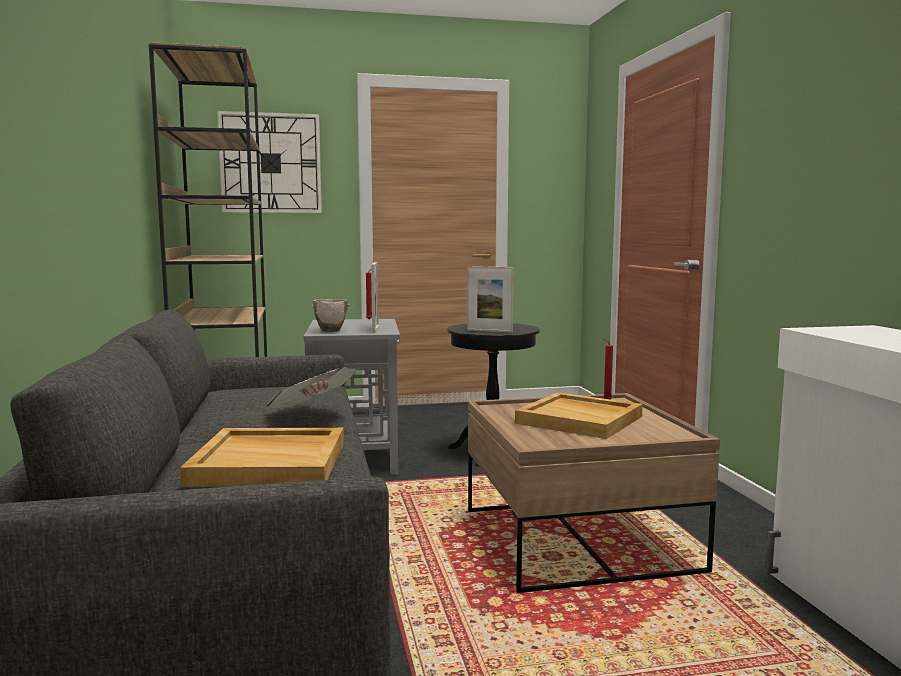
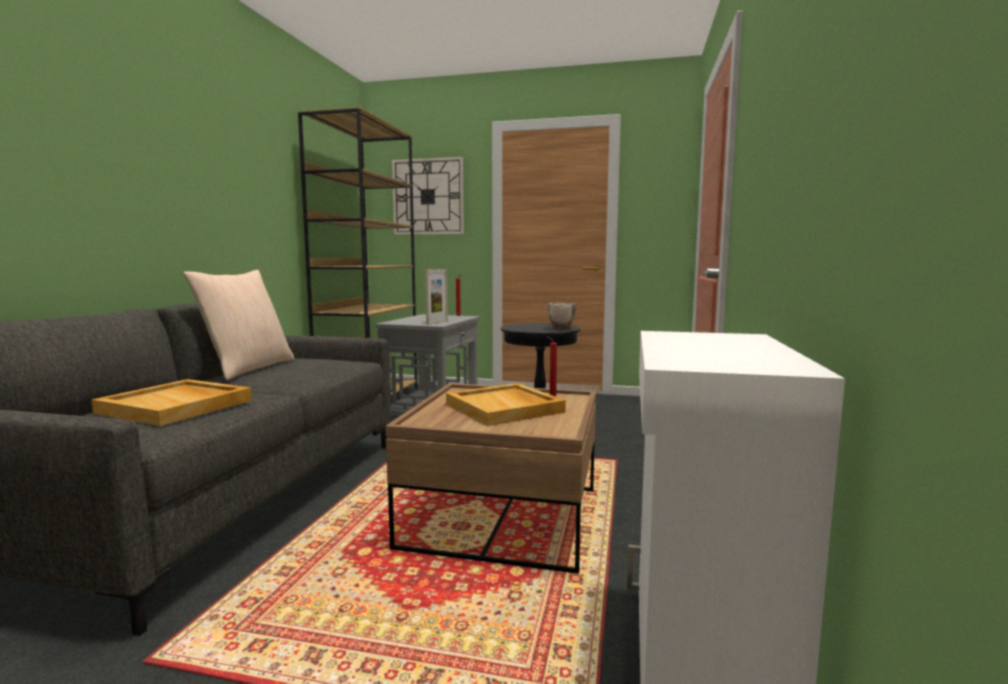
camera: 25 degrees right, 0 degrees up
(212, 408) = (248, 368): none -> beige pillow
(310, 414) = (290, 378): newspaper -> none
(332, 331) = (404, 321): bowl -> bowl (562, 329)
(489, 331) = (528, 329): picture frame -> none

